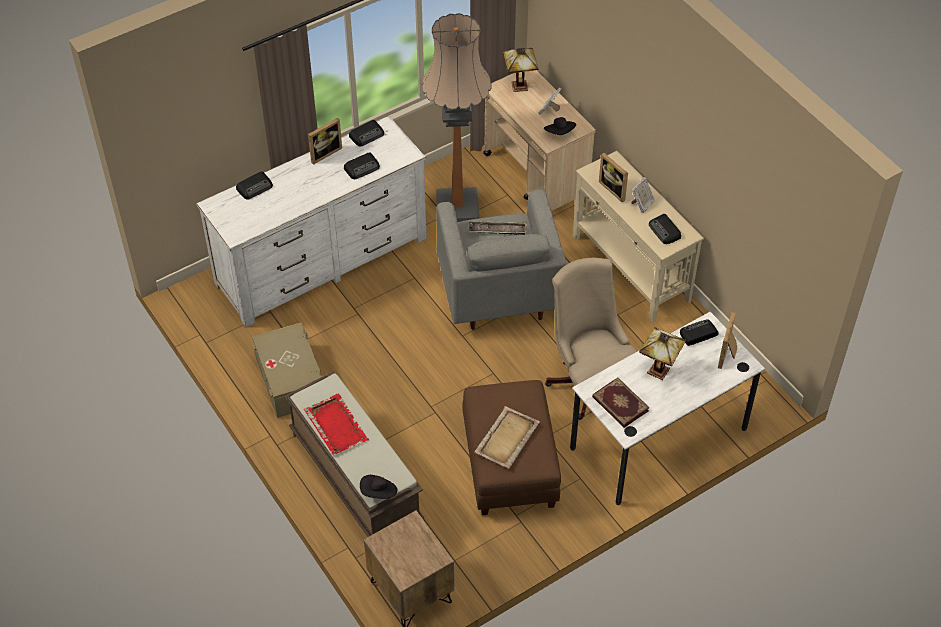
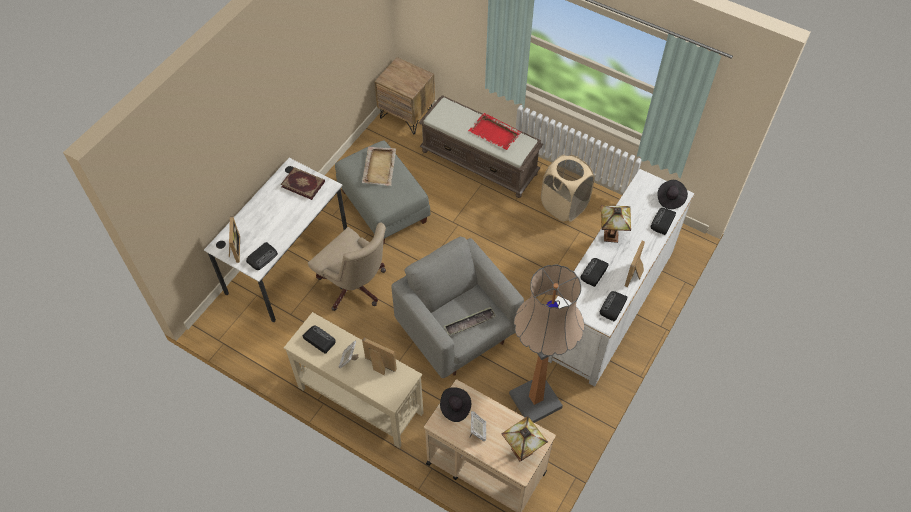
camera: 155 degrees right, 5 degrees up
(290, 380) = (564, 206): beige storage box -> beige laundry basket
(379, 492) = (442, 106): black hat -> black hat (670, 198)
(511, 465) = (383, 206): brown ottoman -> grey ottoman
(658, 369) = (284, 219): table lamp -> table lamp (611, 237)

